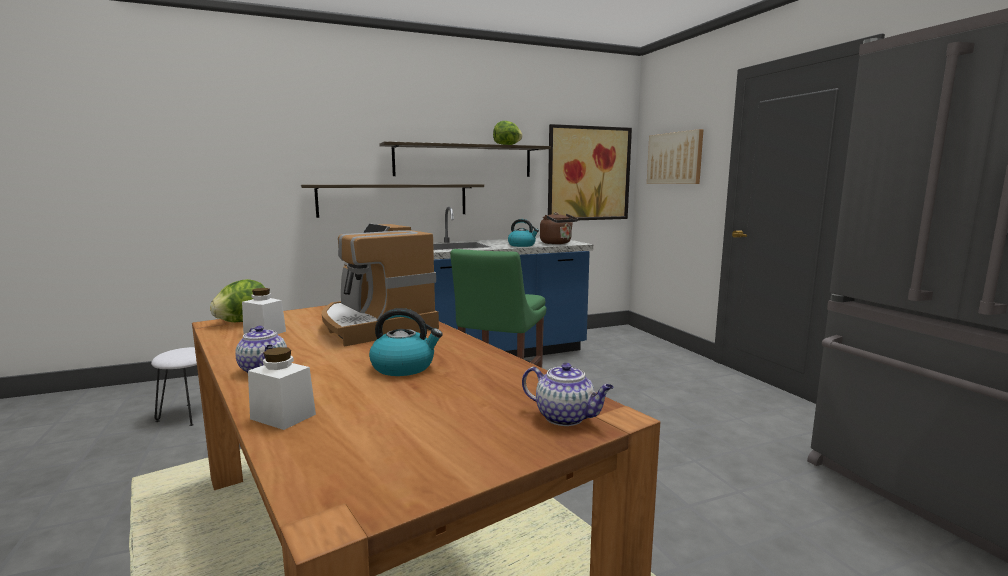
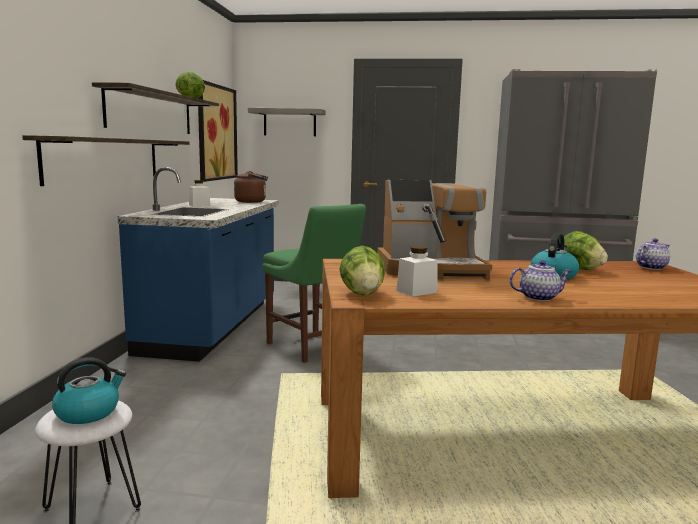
camera: 60 degrees left, 0 degrees up
(283, 416) = (641, 299): white jar -> white jar (199, 205)
(472, 376) = (579, 269): none -> lettuce
(522, 245) = (241, 205): kettle -> kettle (88, 412)
(674, 158) = (289, 122): picture -> grey shelf

